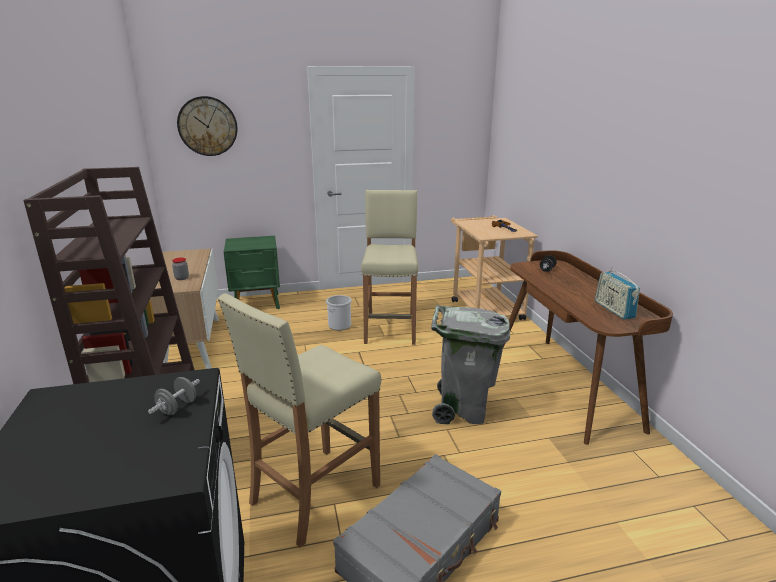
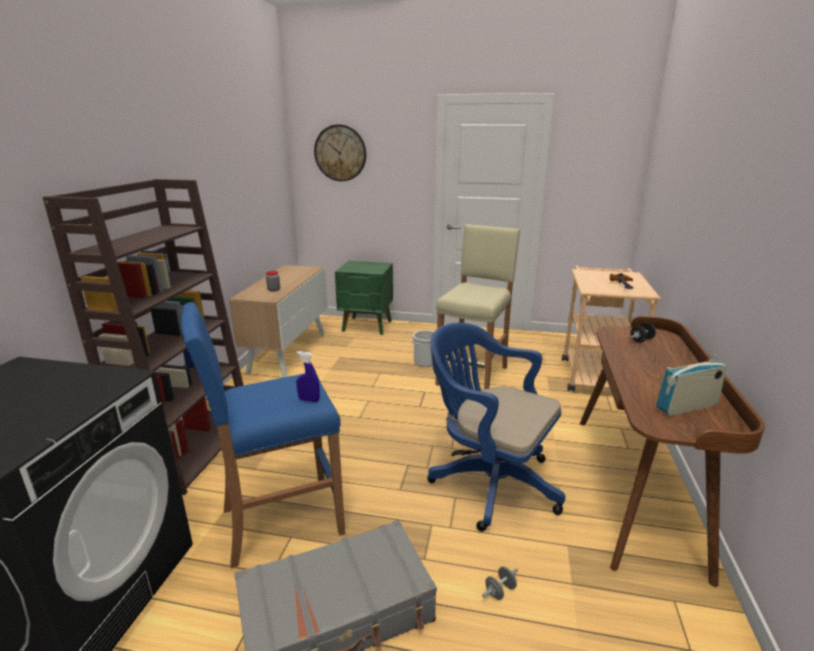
camera: 25 degrees right, 0 degrees up
(177, 407) = (79, 398): grey dumbbell -> grey dumbbell (500, 591)
(314, 494) = (280, 521): beige stool -> blue stool
(347, 367) = (309, 400): none -> blue spray bottle
(463, 409) = (488, 481): grey trash can -> blue office chair
(614, 310) = (686, 406): radio -> radio turned 60 degrees clockwise

